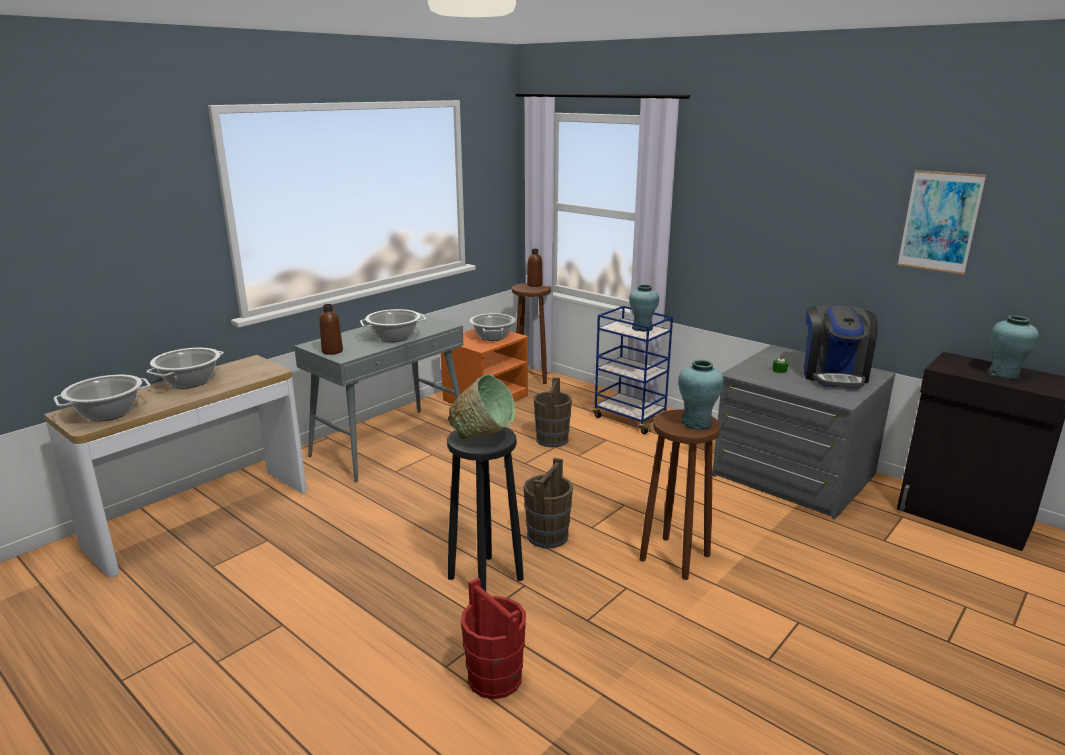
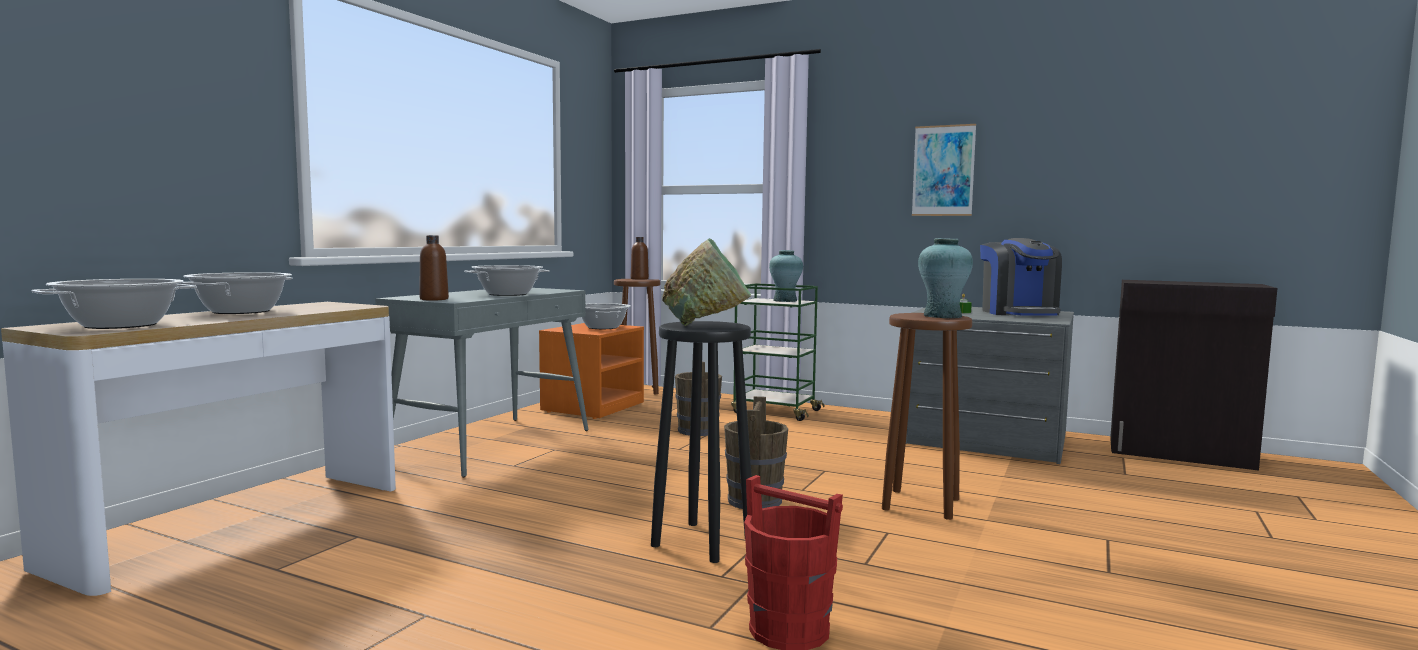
camera: 15 degrees left, 15 degrees down
(630, 418) = (775, 411): blue cart -> green cart
(940, 221) = (1098, 148): picture -> picture (943, 170)
(1003, 374) = (1198, 283): turquoise vase -> none

